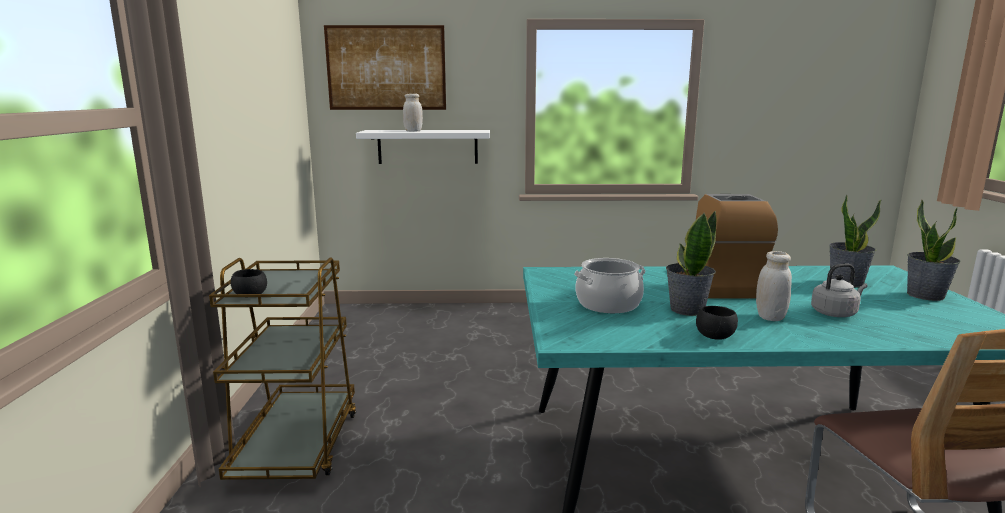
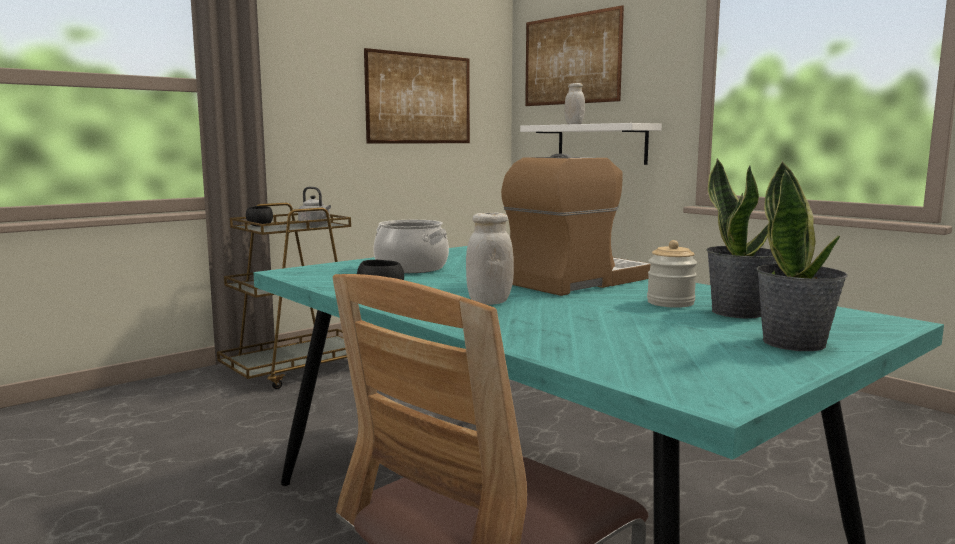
camera: 50 degrees right, 5 degrees down
(266, 109) = (419, 99): none -> picture
(686, 309) = (449, 282): potted plant -> none
(810, 286) = (670, 303): none -> jar
(835, 313) = (570, 317): grey kettle -> grey kettle (315, 225)

